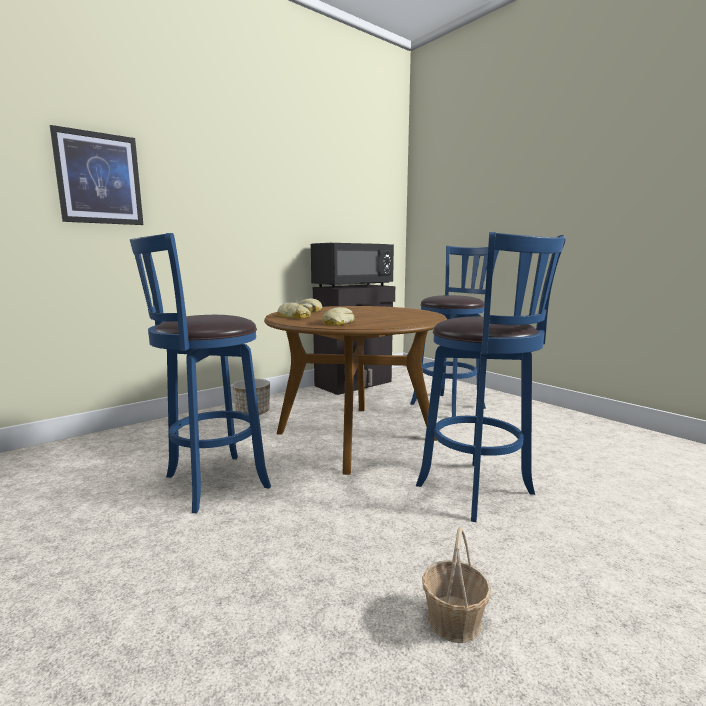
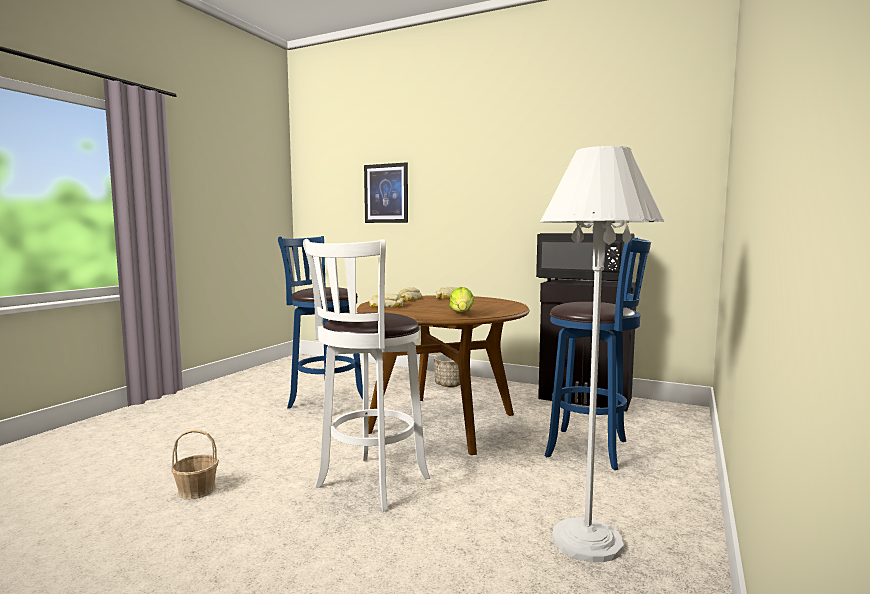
camera: 65 degrees right, 5 degrees down
(418, 316) = (461, 314): none -> lettuce
(479, 492) = (369, 484): blue stool -> white stool
(580, 438) = (587, 540): none -> white floor lamp

